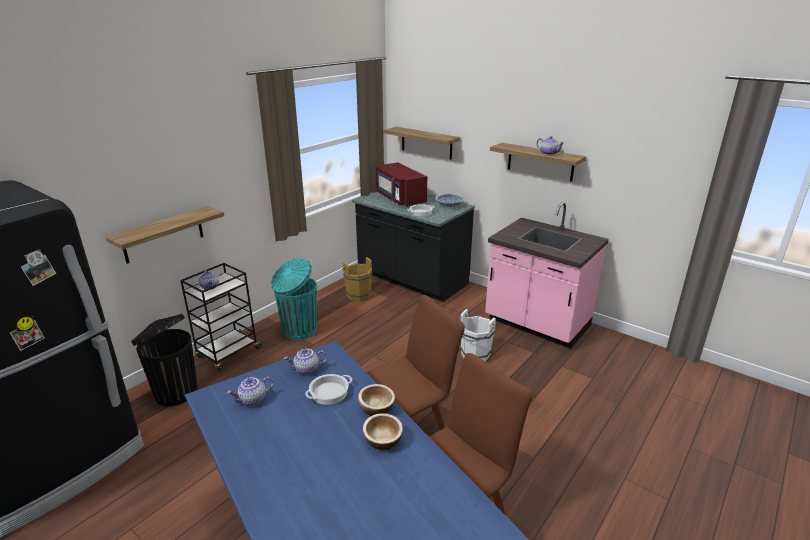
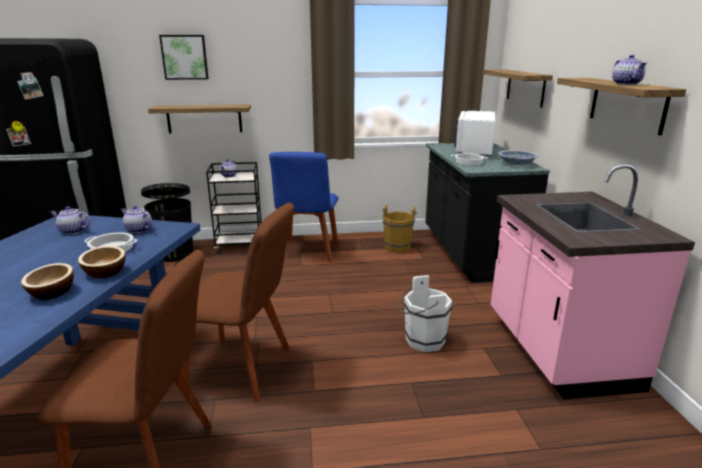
camera: 45 degrees right, 5 degrees down
(135, 173) = (185, 57): none -> picture
(298, 331) = (307, 252): turquoise trash can -> blue chair
(400, 199) = (474, 150): red microwave -> white microwave

